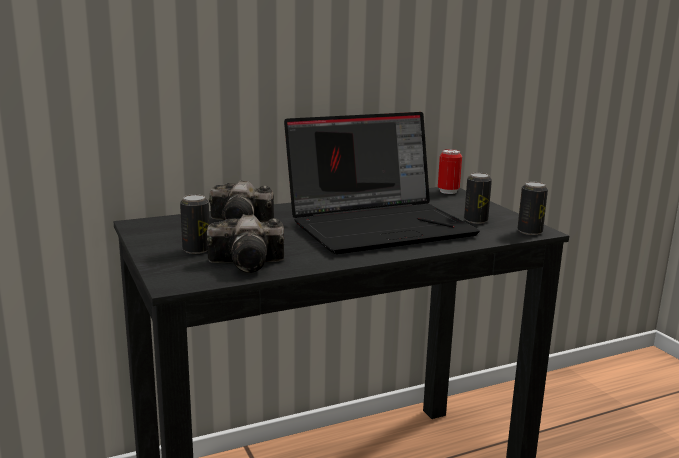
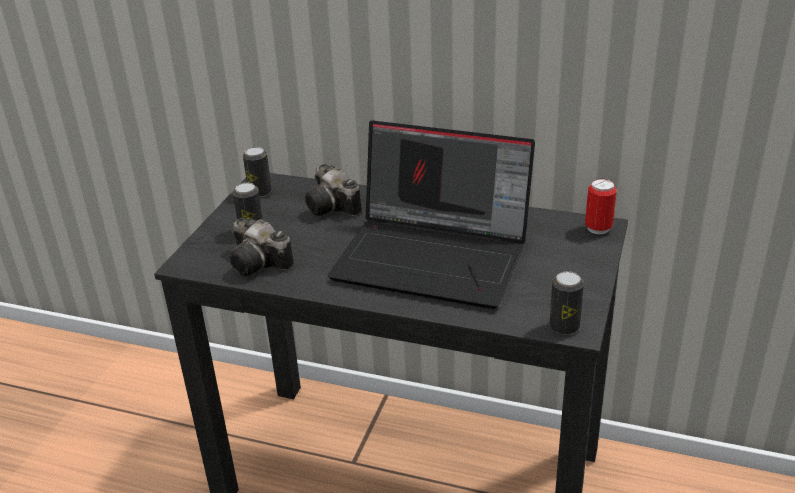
camera: 45 degrees right, 15 degrees up
(475, 220) = (539, 286): can -> can (260, 192)

